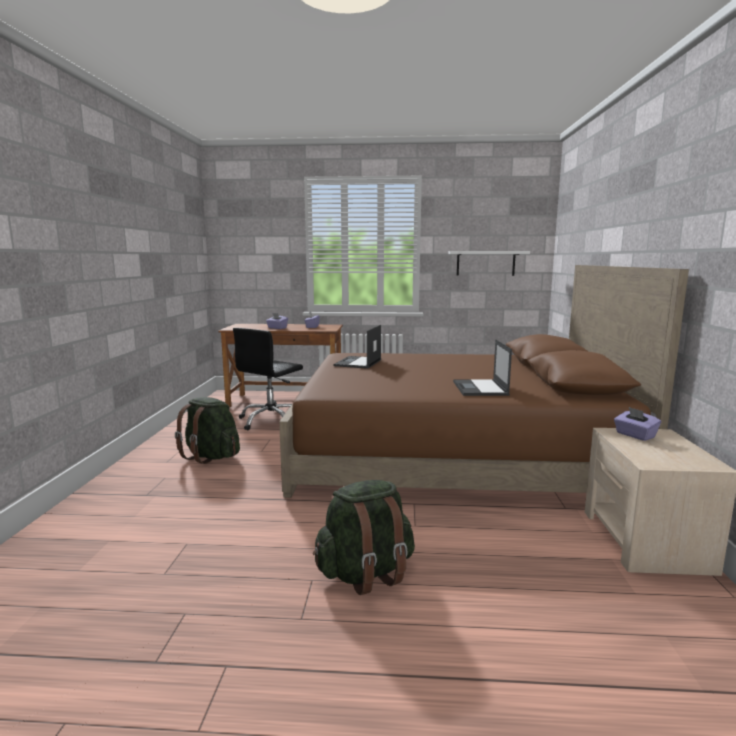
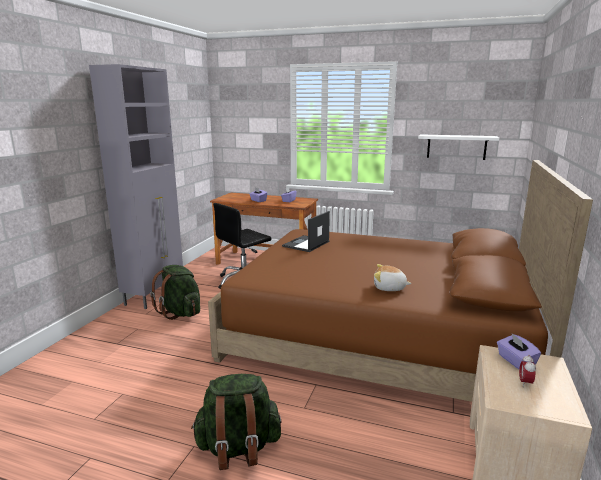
camera: 15 degrees right, 5 degrees up
(166, 442) = (155, 294): none -> grey cabinet
(480, 388) = (389, 288): laptop -> plush toy
(657, 449) = (525, 383): none -> alarm clock

